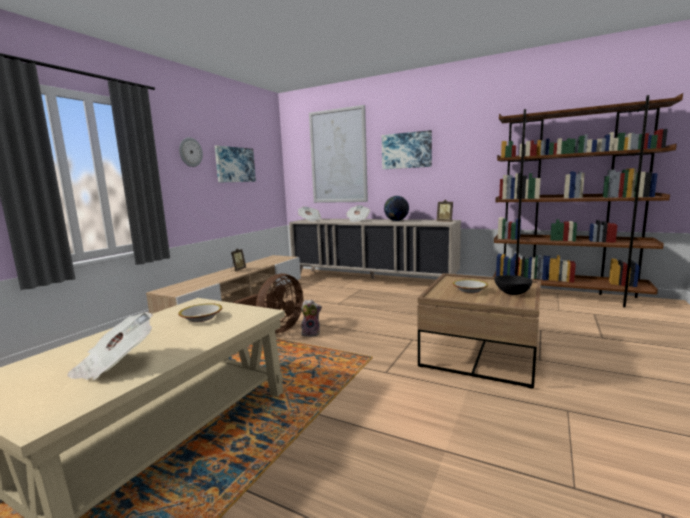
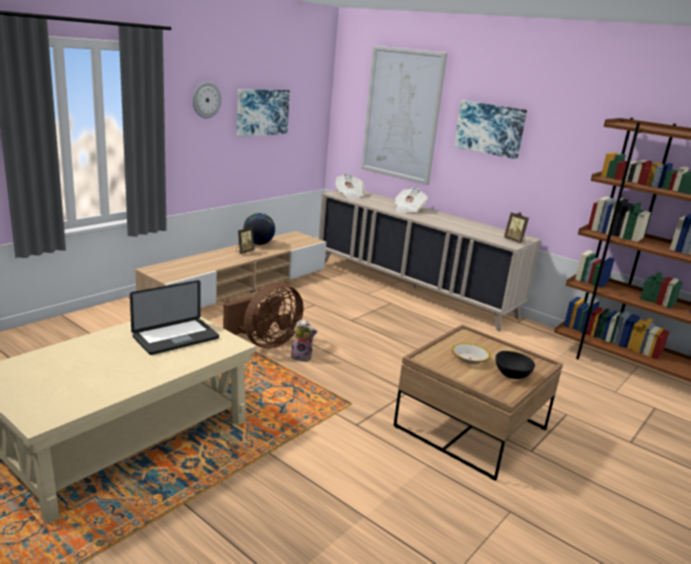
camera: 10 degrees right, 10 degrees up
(115, 365) = (94, 379): newspaper -> none
(201, 318) = (176, 338): bowl -> laptop
(396, 221) = (456, 222): globe -> globe (258, 244)

